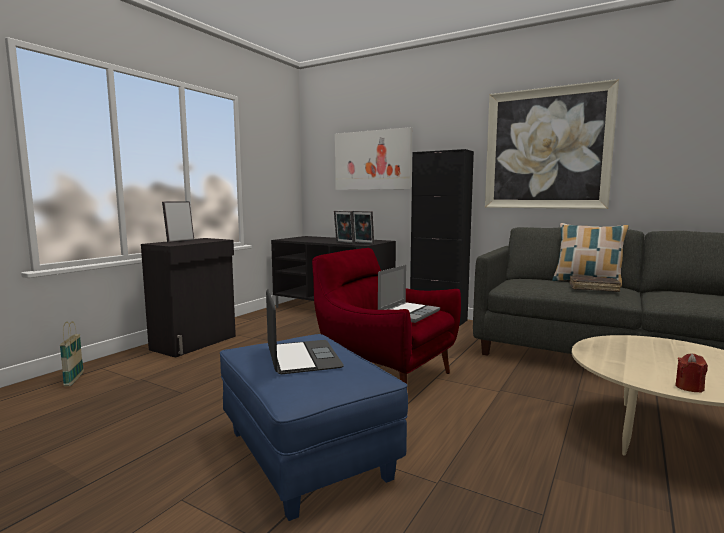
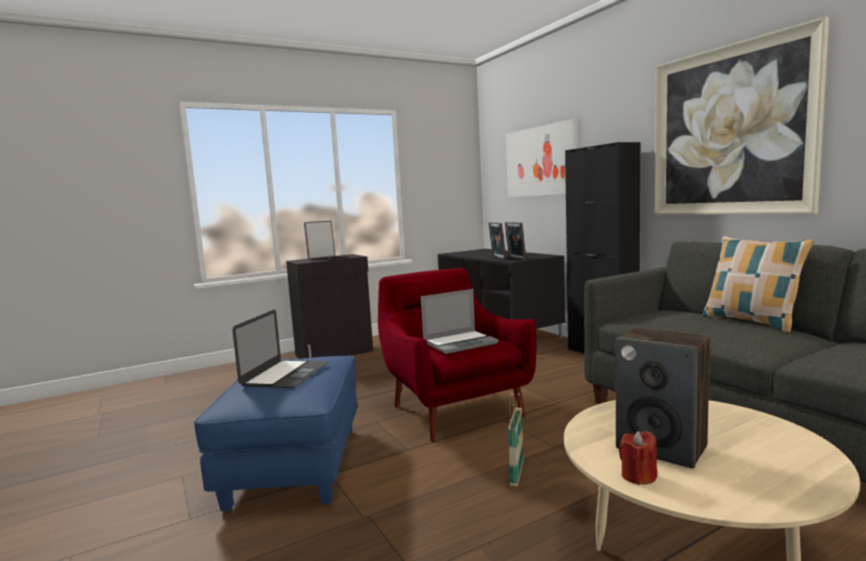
camera: 30 degrees right, 0 degrees up
(74, 379) = (223, 373): basket -> basket (517, 474)
(593, 288) = (731, 331): brown book -> none
(664, 367) = (662, 447): none -> speaker

